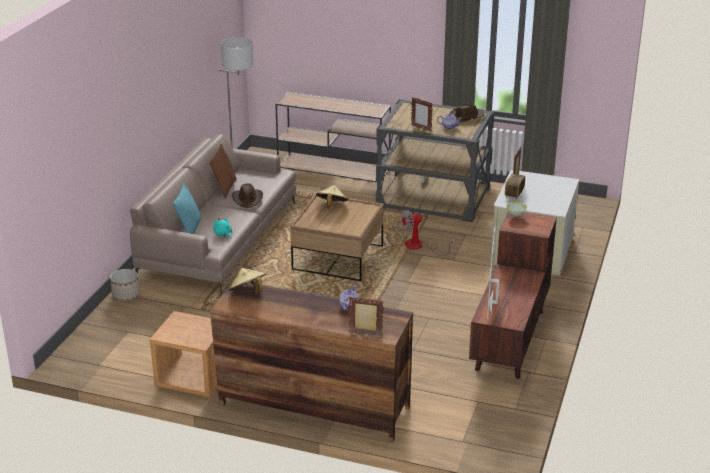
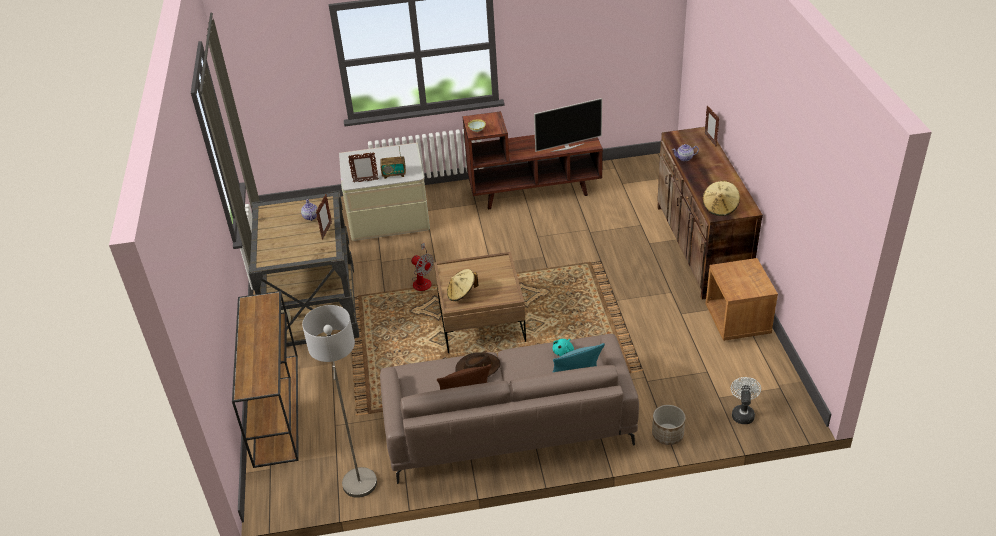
camera: 115 degrees left, 10 degrees up
(100, 335) = (742, 413): none -> white fan
(466, 117) = (277, 214): brown hat -> none

